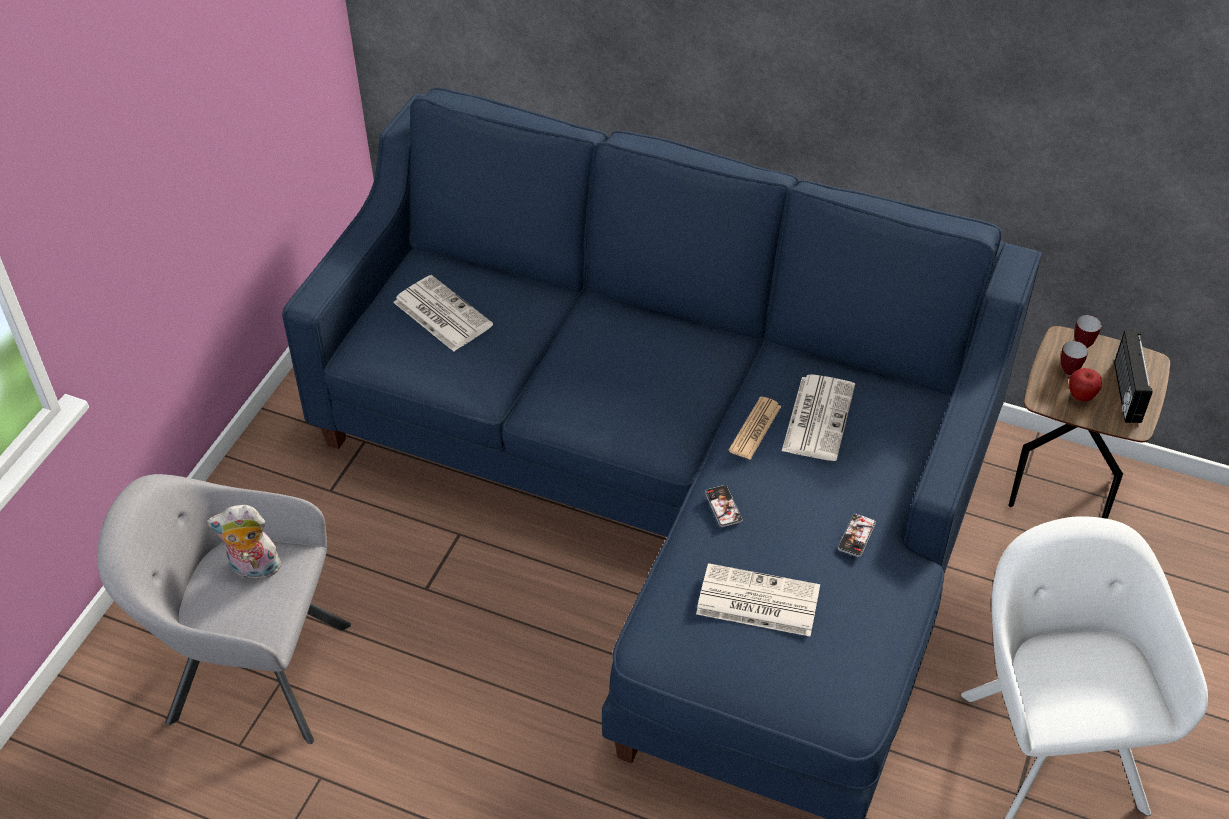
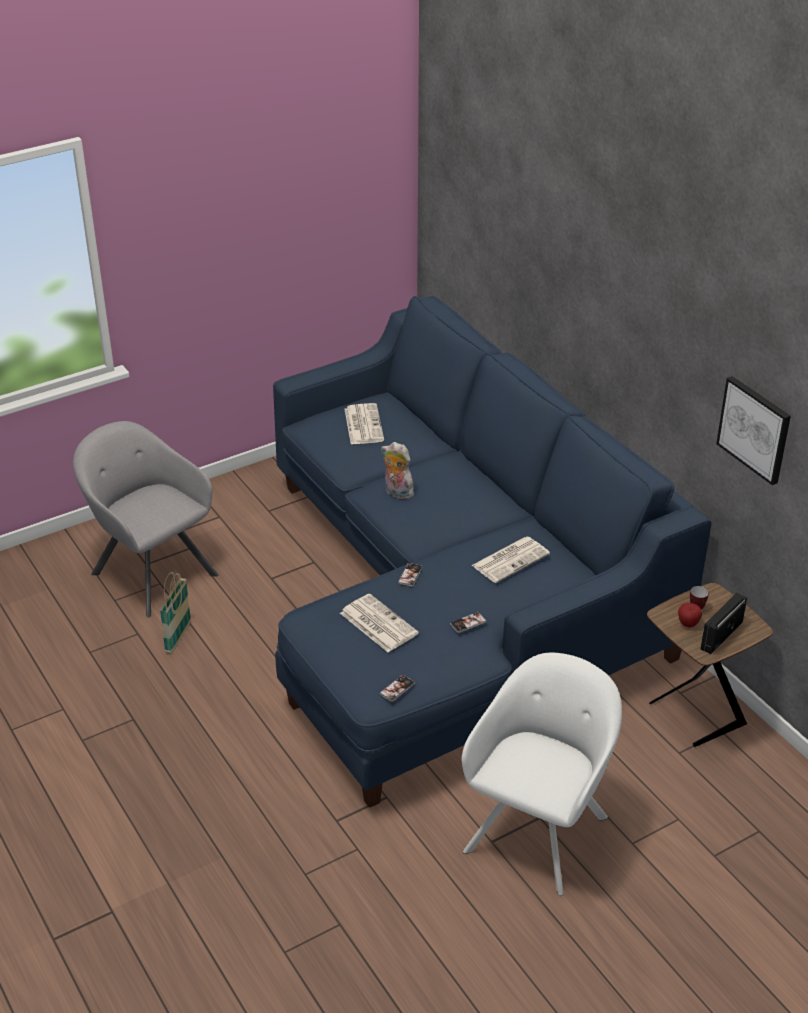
camera: 35 degrees right, 10 degrees down
(253, 569) = (163, 501): plush toy -> plush toy (396, 493)
(383, 749) = (178, 637): none -> basket
(755, 429) = (469, 548): newspaper -> none
(867, 682) = (397, 689): none -> phone
(1081, 342) = (723, 598): mug -> none
(1121, 115) = (755, 429): none -> picture

